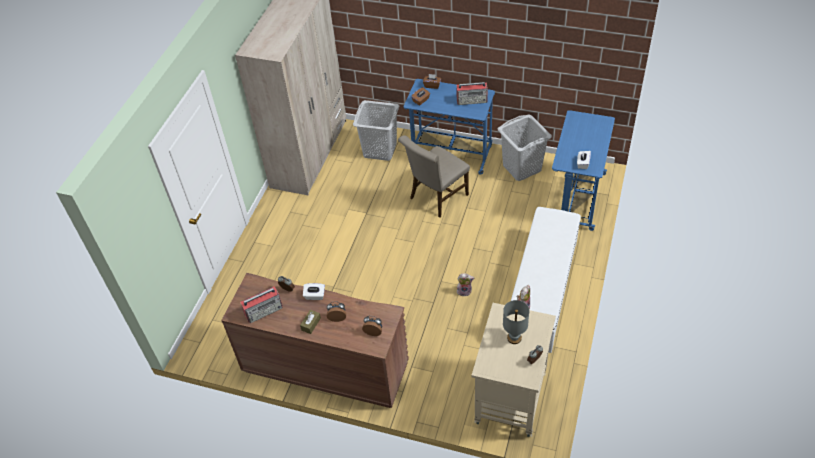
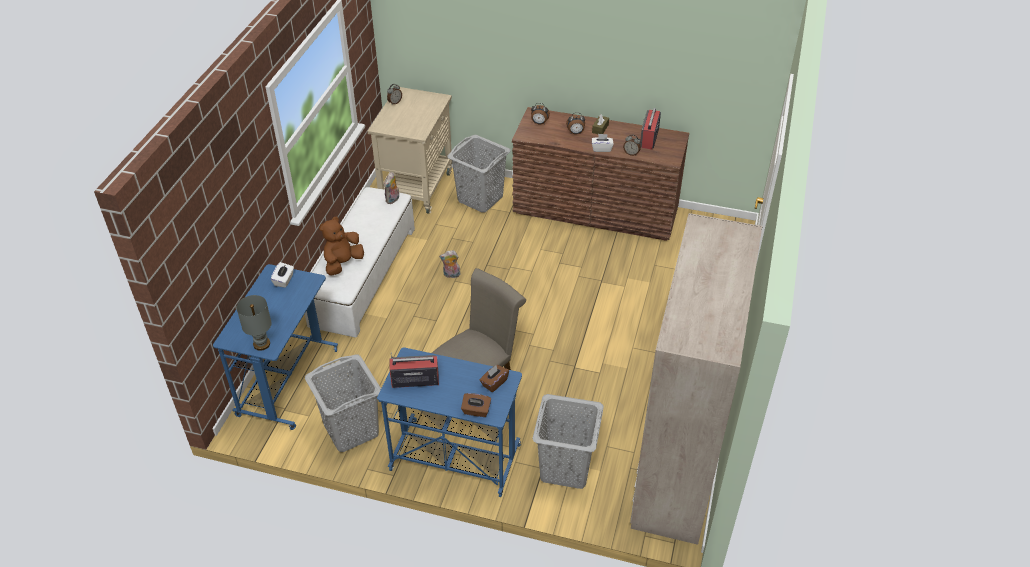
camera: 175 degrees right, 5 degrees down
(264, 311) = (649, 138): radio -> radio turned 45 degrees counterclockwise
(442, 385) = (480, 198): none -> grey laundry basket
(514, 337) = (409, 116): grey table lamp -> grey table lamp (261, 344)
(552, 237) = (343, 263): none -> brown plush toy

